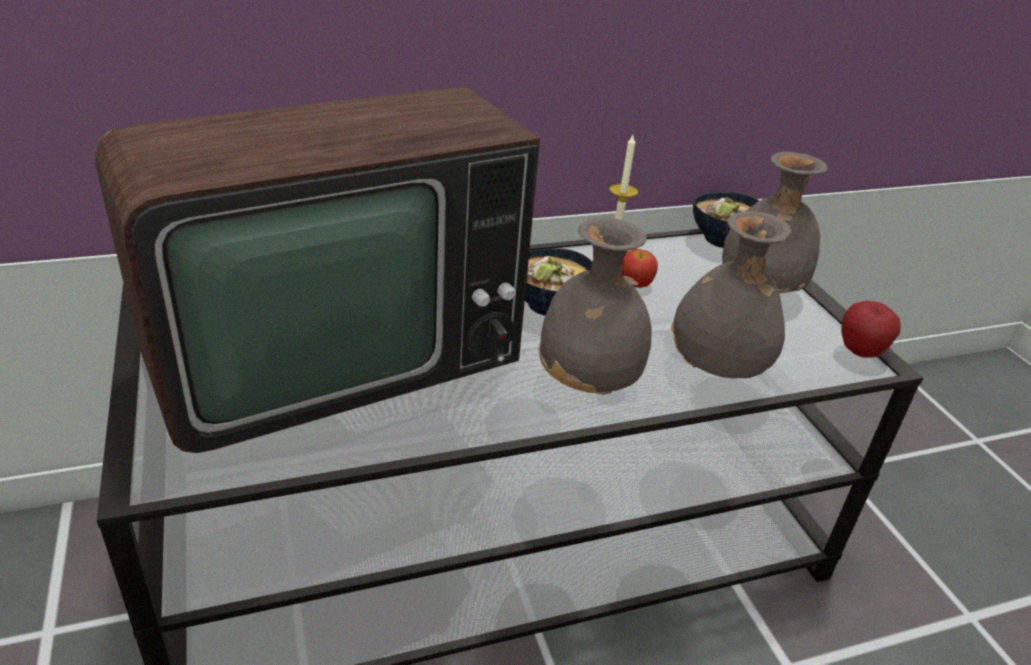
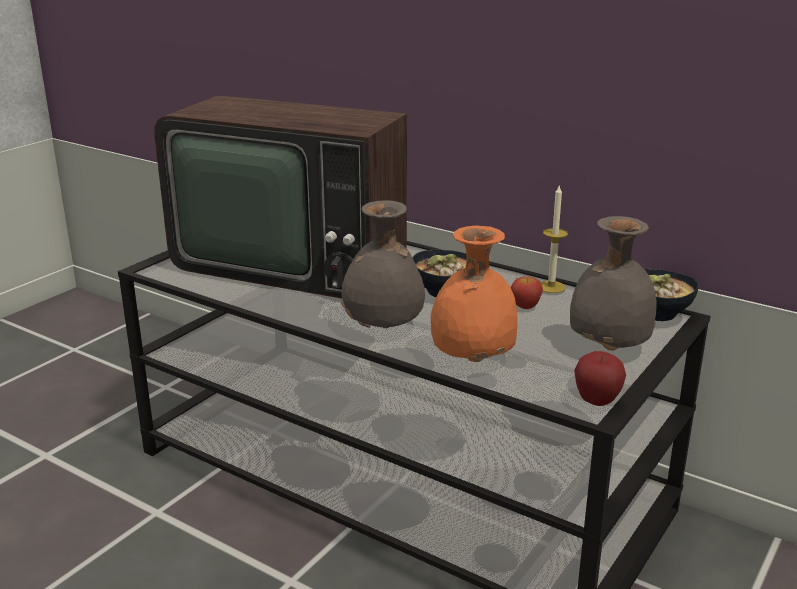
camera: 55 degrees right, 10 degrees down
(717, 370) = (470, 359): grey vase -> orange vase

